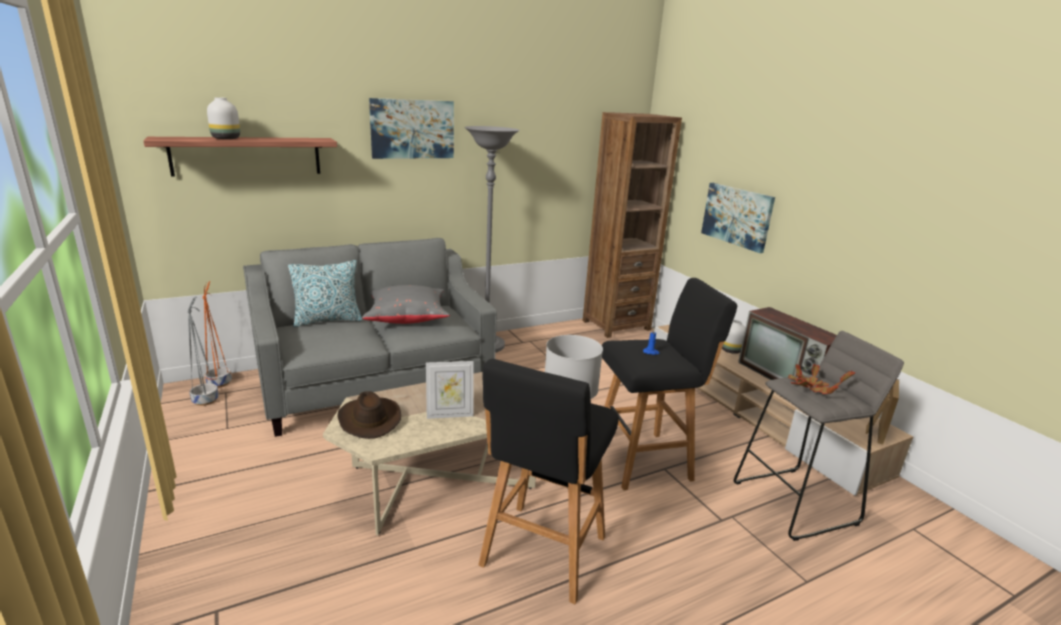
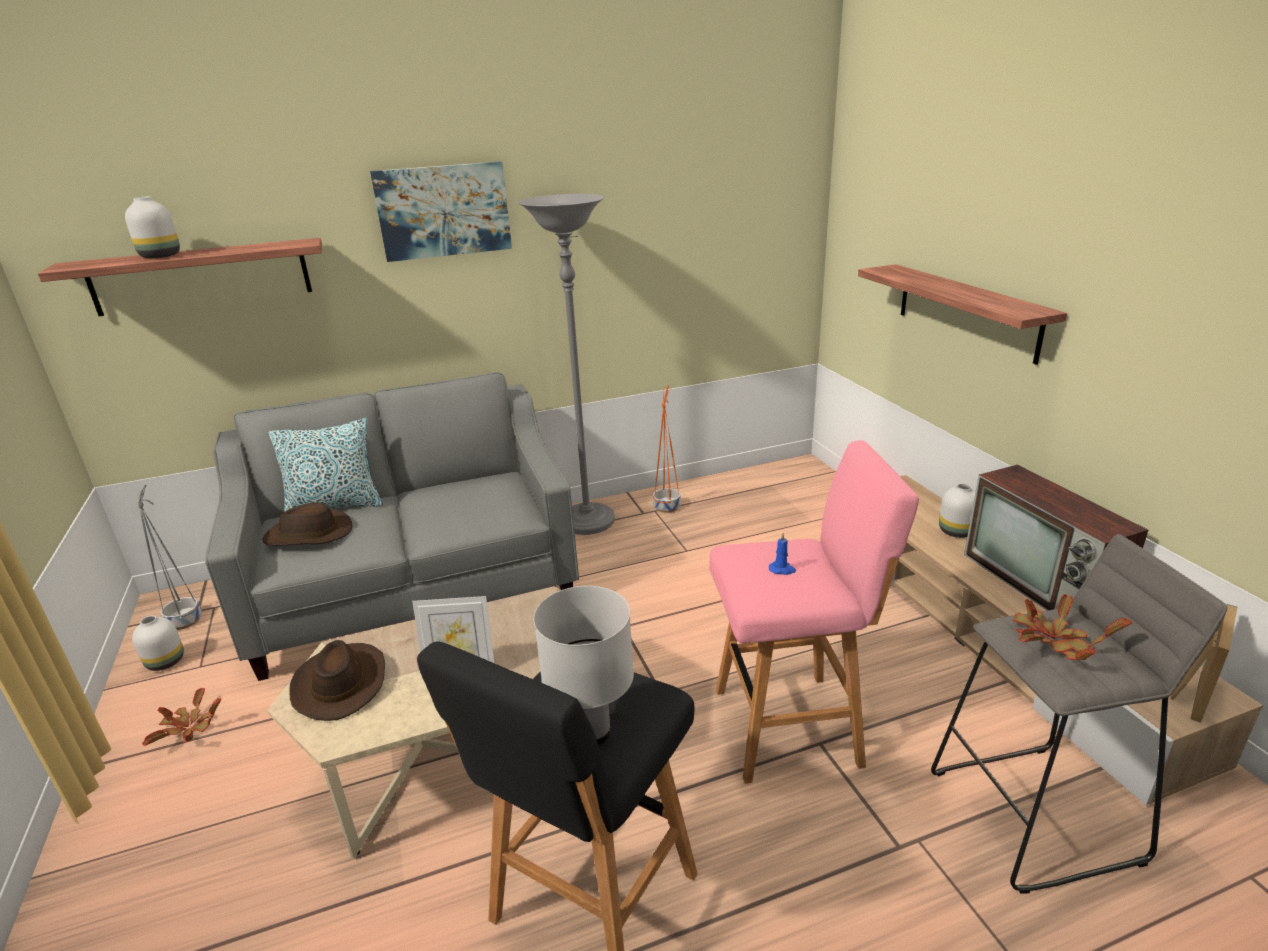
camera: 10 degrees right, 5 degrees up
(198, 425) = (164, 662): none -> white vase
(220, 382) = (211, 591): orange planter -> orange planter (667, 507)
(230, 465) = (188, 729): none -> potted plant
(317, 335) = (309, 535): none -> brown hat
(407, 318) = (446, 499): grey pillow -> none
(616, 325) = (792, 478): brown bookcase -> none
(645, 460) = (792, 725): black stool -> pink stool
(737, 216) = (966, 311): picture -> shelf

